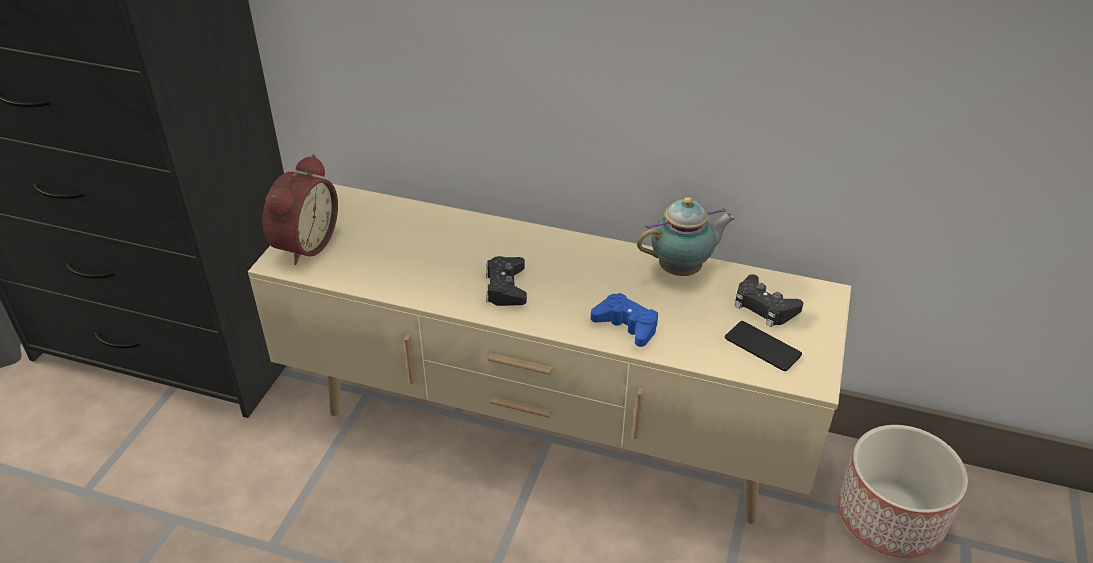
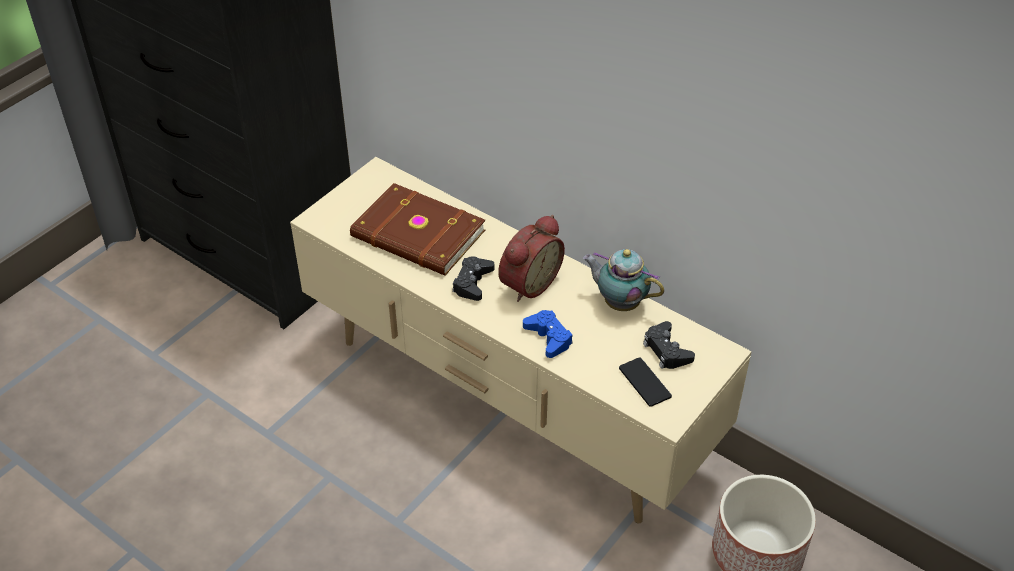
camera: 20 degrees right, 5 degrees up
(303, 244) = (338, 208): alarm clock -> alarm clock (527, 283)
(414, 252) = (417, 236): none -> brown book
(683, 269) = (619, 302): teapot -> teapot turned 150 degrees counterclockwise

